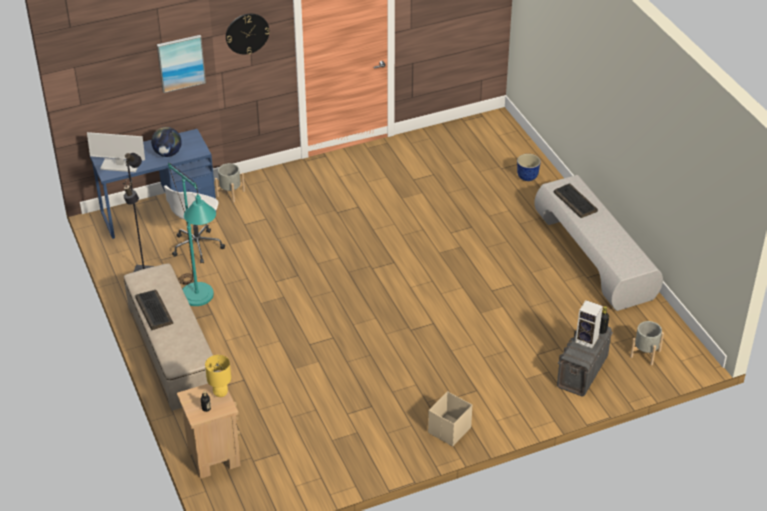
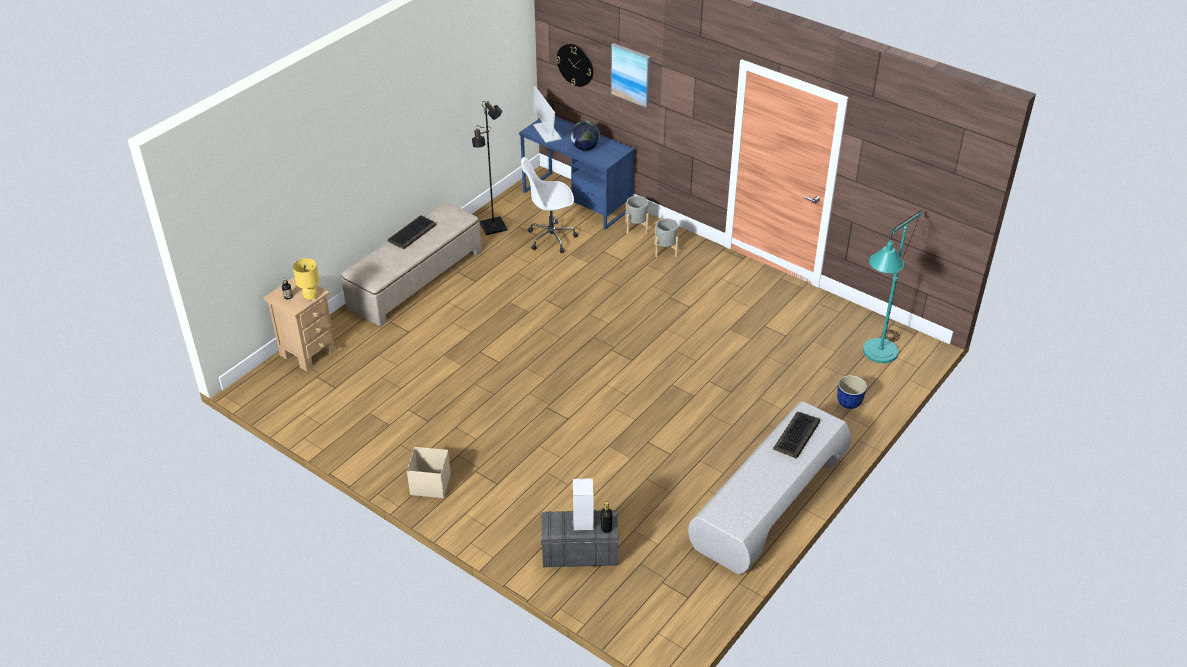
camera: 60 degrees right, 0 degrees up
(200, 301) = (486, 268): turquoise floor lamp -> turquoise floor lamp (876, 357)
(247, 33) = (691, 81): wall clock -> wall clock (575, 64)
(645, 353) = (646, 597): grey planter -> grey planter (666, 250)

